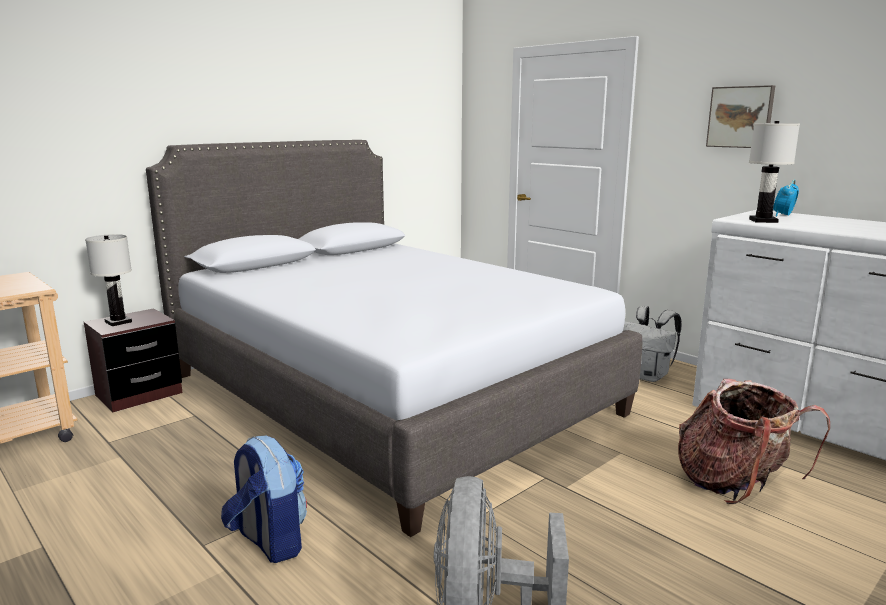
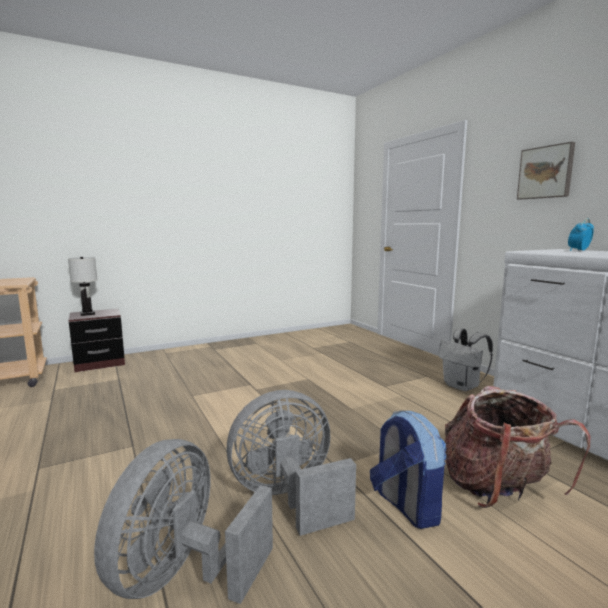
camera: 15 degrees right, 5 degrees down
(269, 541) = (81, 473): backpack -> backpack (406, 506)
(387, 394) = (252, 378): grey bed -> none
(537, 526) = (289, 497): none -> grey fan
(763, 220) = (552, 252): white table lamp -> none

